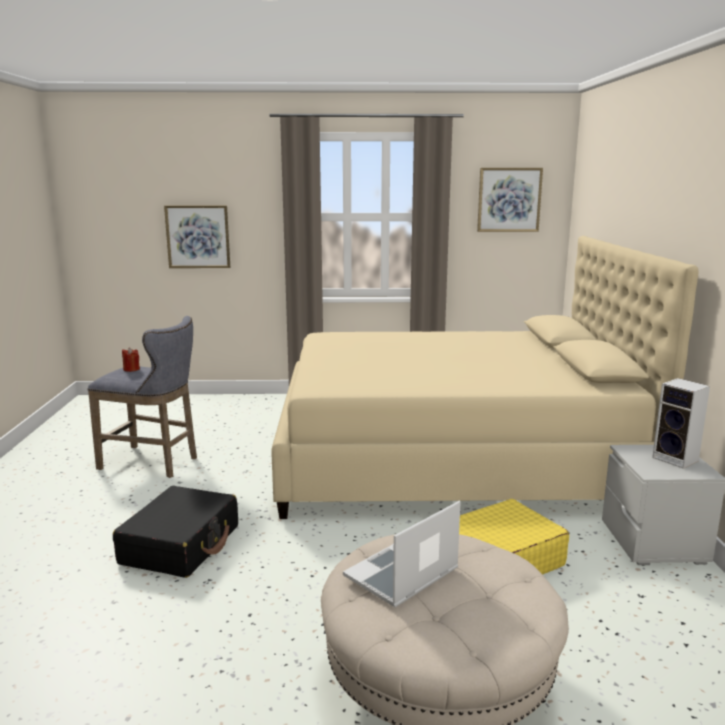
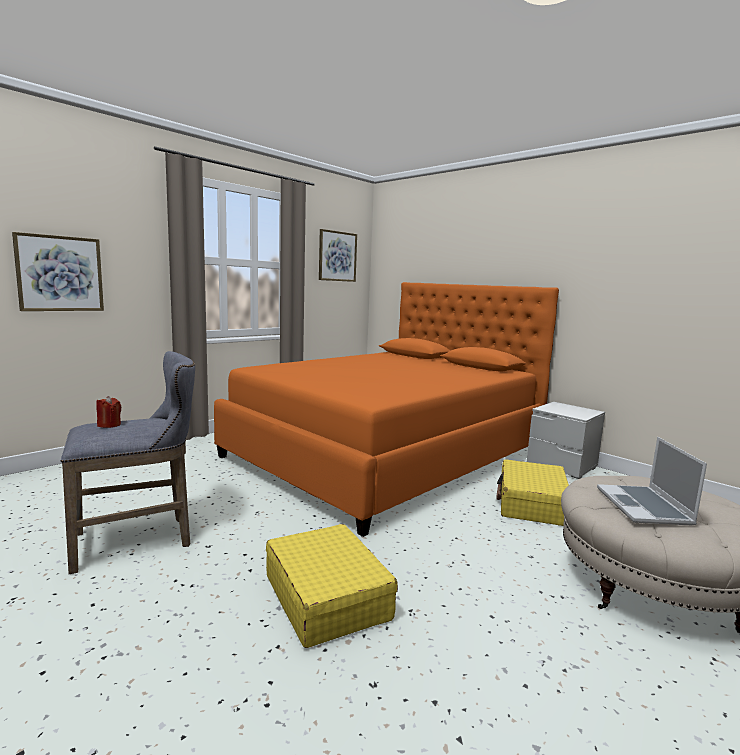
camera: 45 degrees left, 5 degrees down
(181, 545) = (327, 597): black suitcase -> yellow suitcase
(451, 458) = (387, 454): beige bed -> orange bed
(677, 459) = (571, 408): speaker -> none

